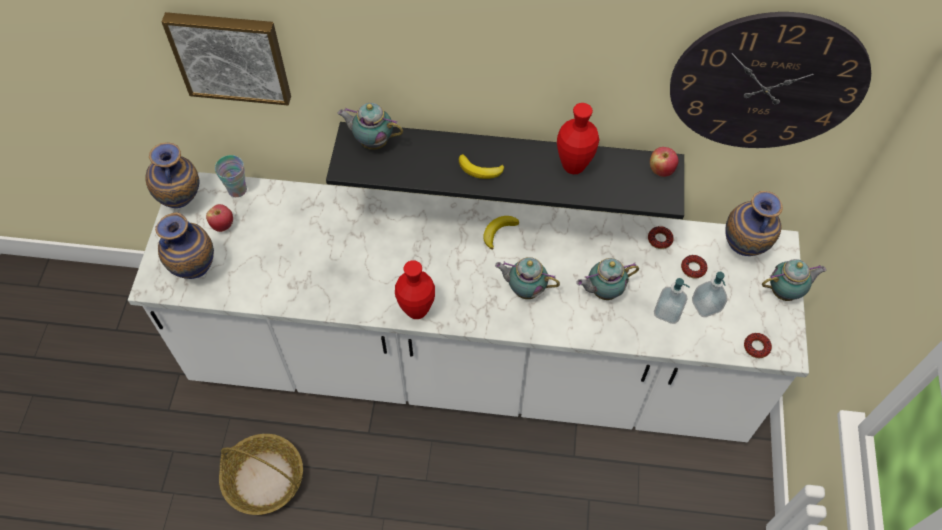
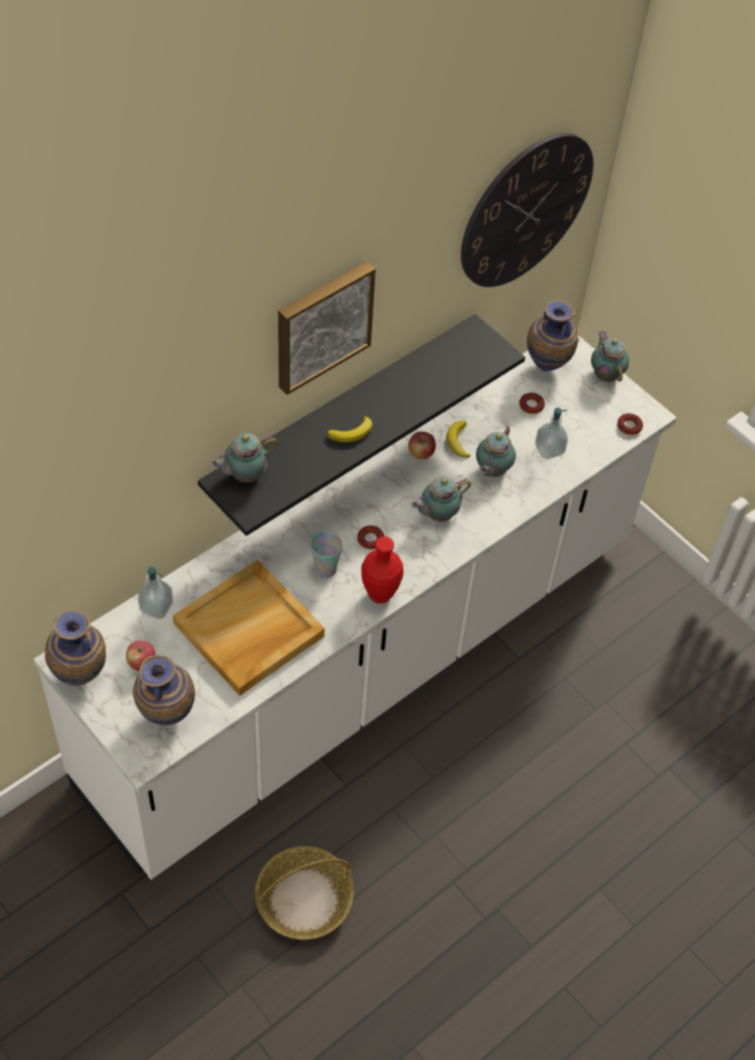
camera: 50 degrees left, 5 degrees down
(231, 56) = (101, 476): picture -> picture (322, 325)
(237, 190) = (116, 627): cup -> cup (325, 569)
(307, 260) = (248, 631): none -> beige tray
(498, 232) = (368, 489): banana -> banana (458, 441)
(573, 166) = (413, 379): red vase -> none
(660, 239) = (486, 403): donut -> donut (370, 540)
(661, 170) = (474, 337): apple -> apple (421, 454)
(706, 305) = (568, 425): soap dispenser -> soap dispenser (156, 607)
(785, 292) = (605, 374): teapot -> teapot turned 45 degrees counterclockwise

